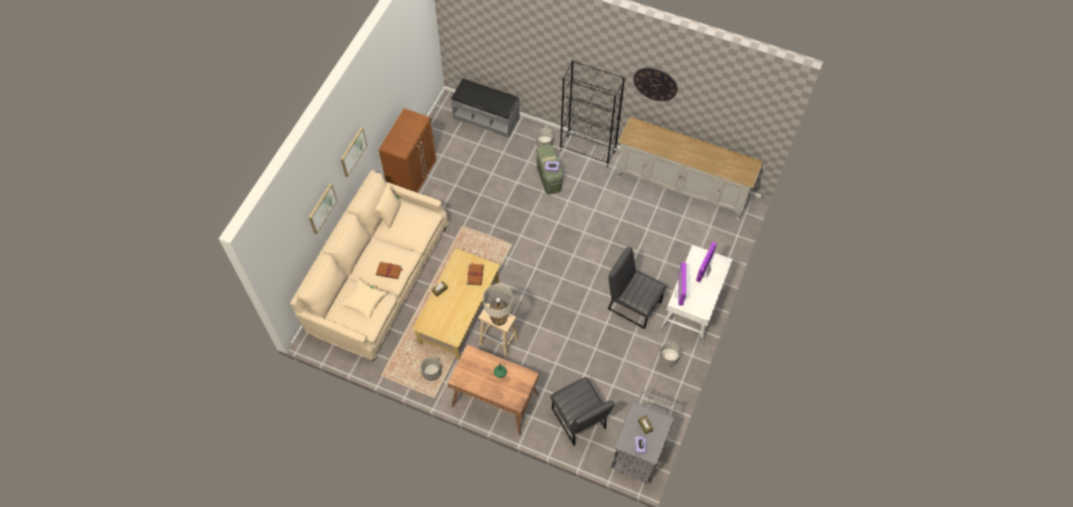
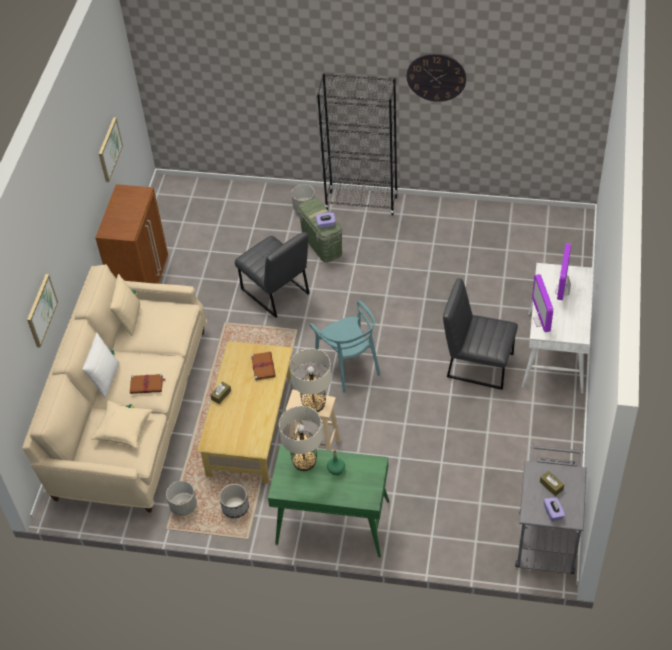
camera: 10 degrees left, 10 degrees down
(353, 151) = (66, 233): picture -> picture (109, 149)
(362, 259) = (105, 379): none -> white pillow
(480, 361) = (304, 461): none -> table lamp
(486, 118) = (220, 194): grey bench -> none
(495, 401) = (332, 523): brown desk -> green desk
(540, 282) = (349, 366): none -> turquoise chair
(579, 420) = (453, 519): grey chair -> grey chair (276, 292)
(669, 359) = (546, 417): grey planter -> grey planter (183, 506)
(681, 188) = (494, 219): grey cabinet -> none

